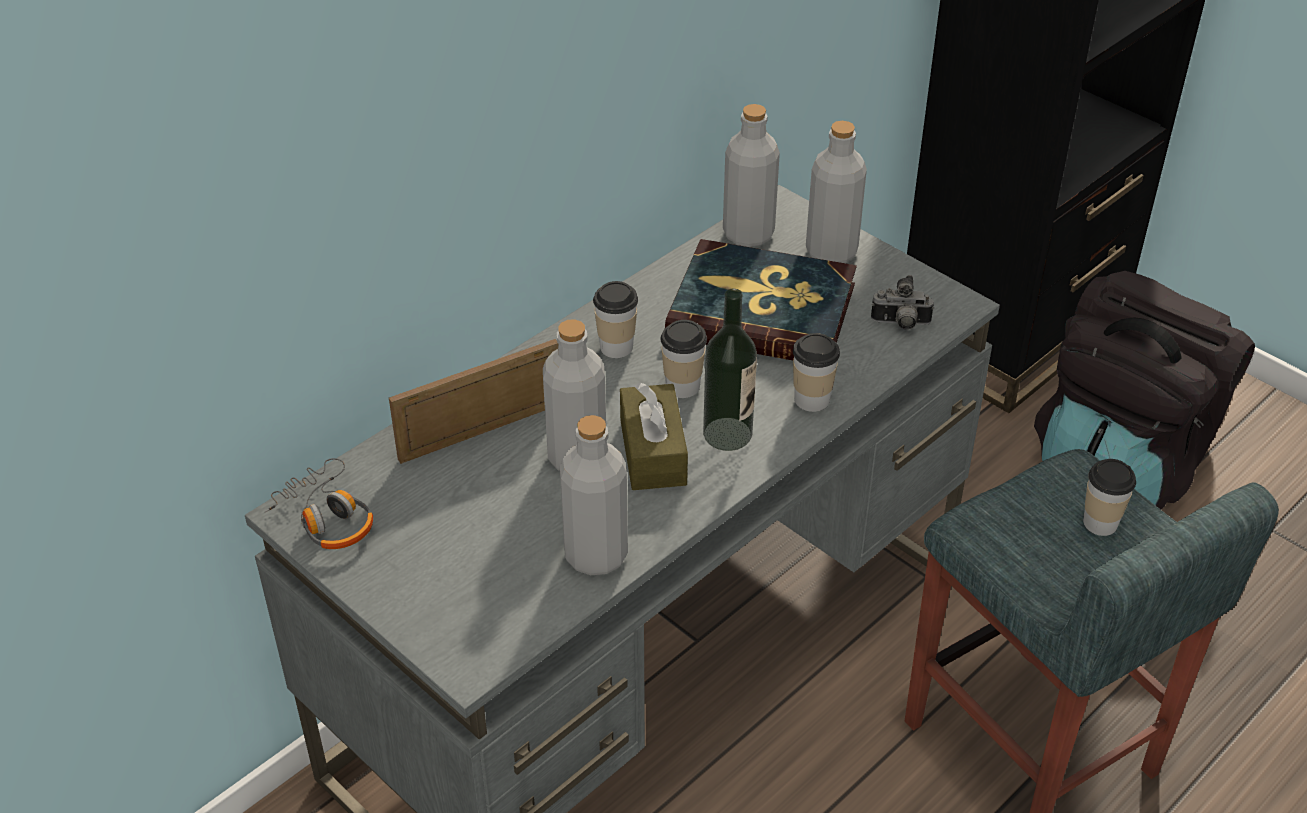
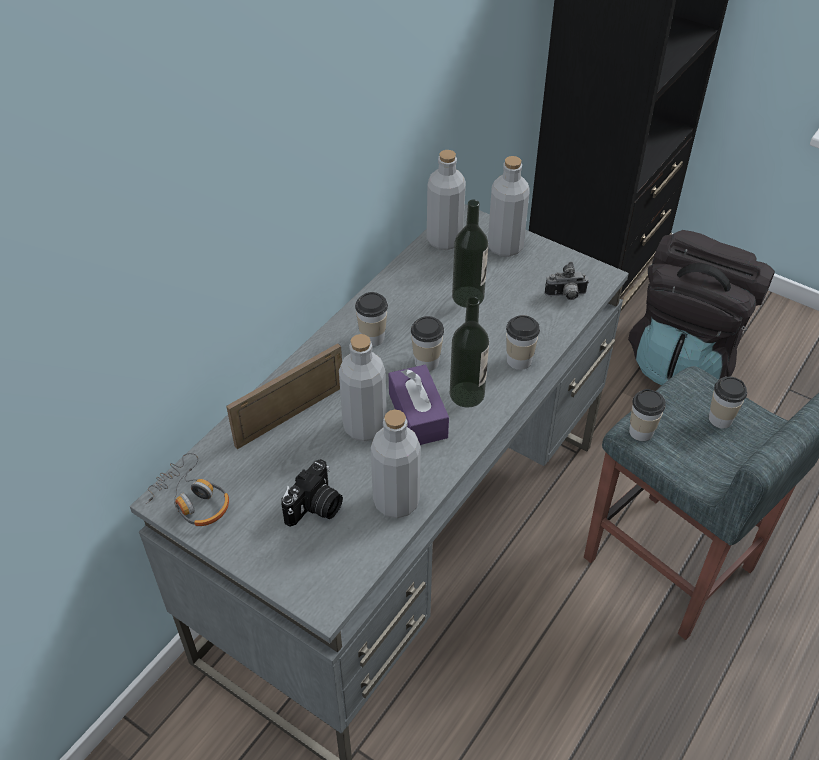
camera: 10 degrees left, 5 degrees up
(486, 549) = (315, 508): none -> camera
(653, 452) = (418, 415): brown tissue box -> purple tissue box
(762, 310) = (468, 297): book -> bottle
(979, 525) = (641, 432): none -> cup

